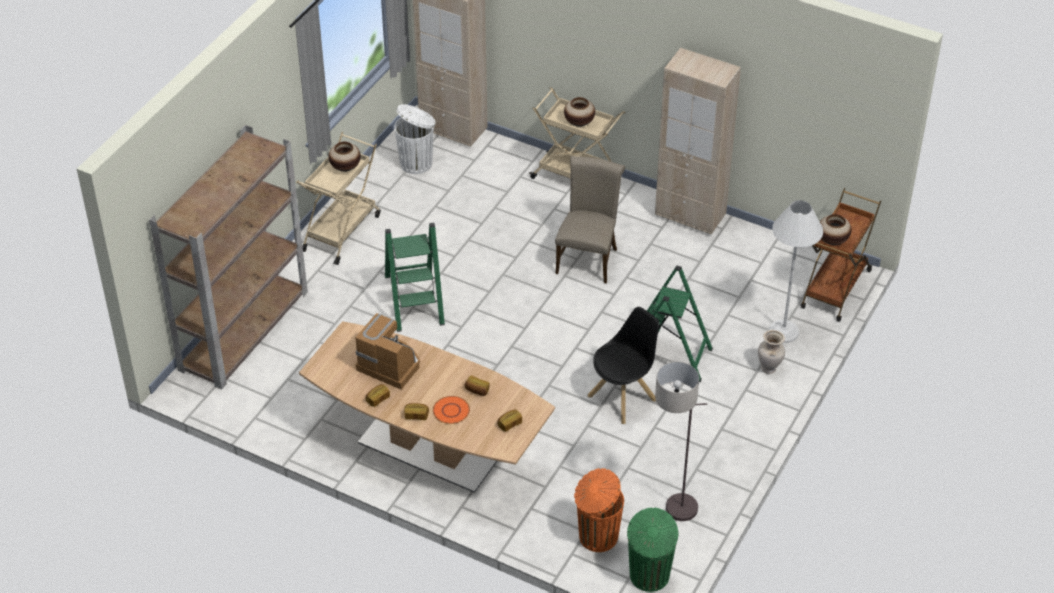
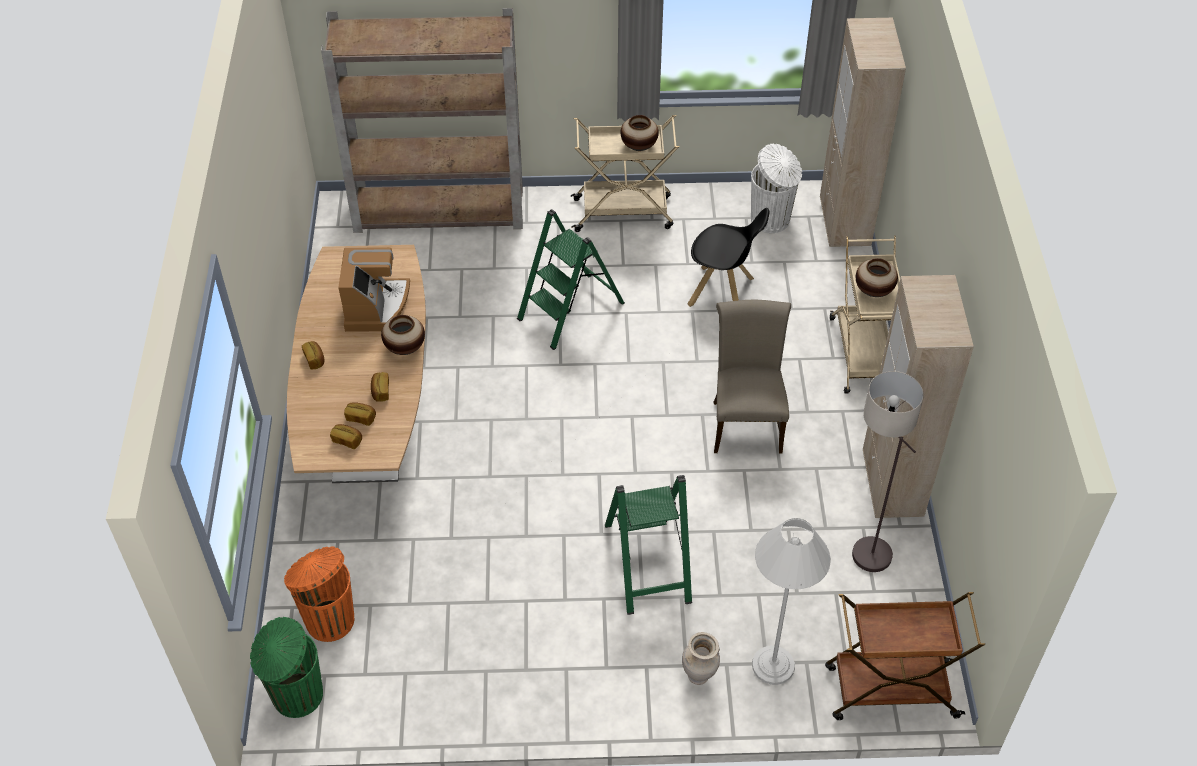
camera: 60 degrees right, 5 degrees up
(377, 399) = (320, 320): bread -> bread (361, 418)
(451, 411) = (338, 384): orange plate -> none
(588, 258) = (745, 422): beige chair -> beige chair turned 75 degrees counterclockwise
(623, 397) = (553, 551): black chair -> black chair (723, 292)
(671, 509) = (410, 673): grey floor lamp -> grey floor lamp (863, 547)
(832, 241) = (879, 625): vase -> vase (405, 348)

